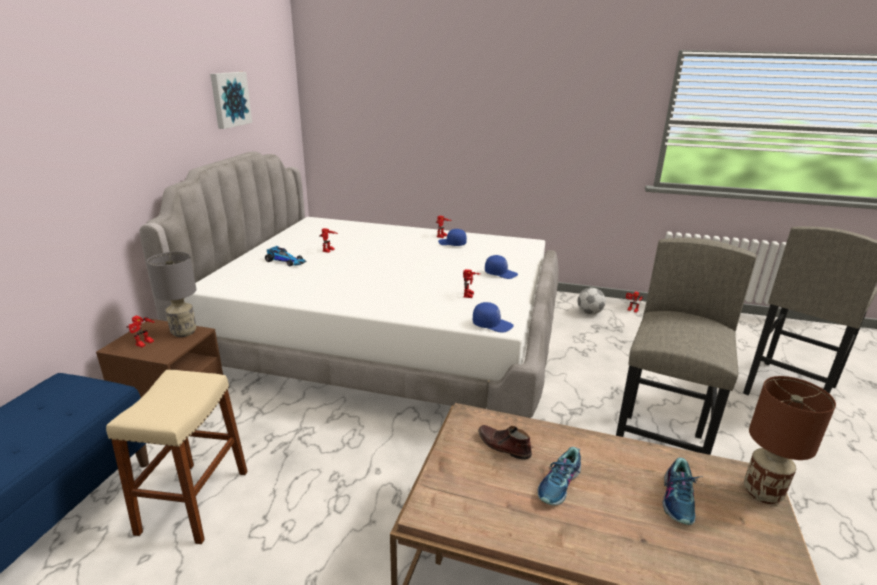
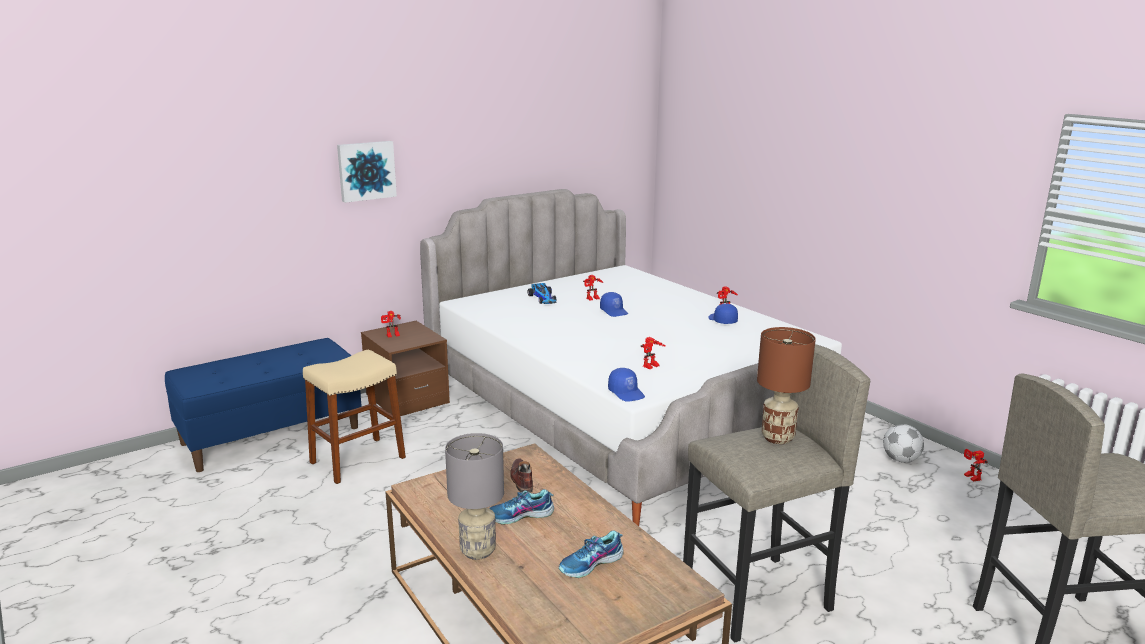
camera: 40 degrees right, 5 degrees down
(183, 332) = (424, 335): grey table lamp -> grey table lamp (477, 550)
(229, 99) = (551, 137): picture -> picture (366, 170)
(500, 273) = (719, 358): blue cap -> blue cap (614, 311)
(763, 493) = (672, 597): brown table lamp -> brown table lamp (777, 438)

